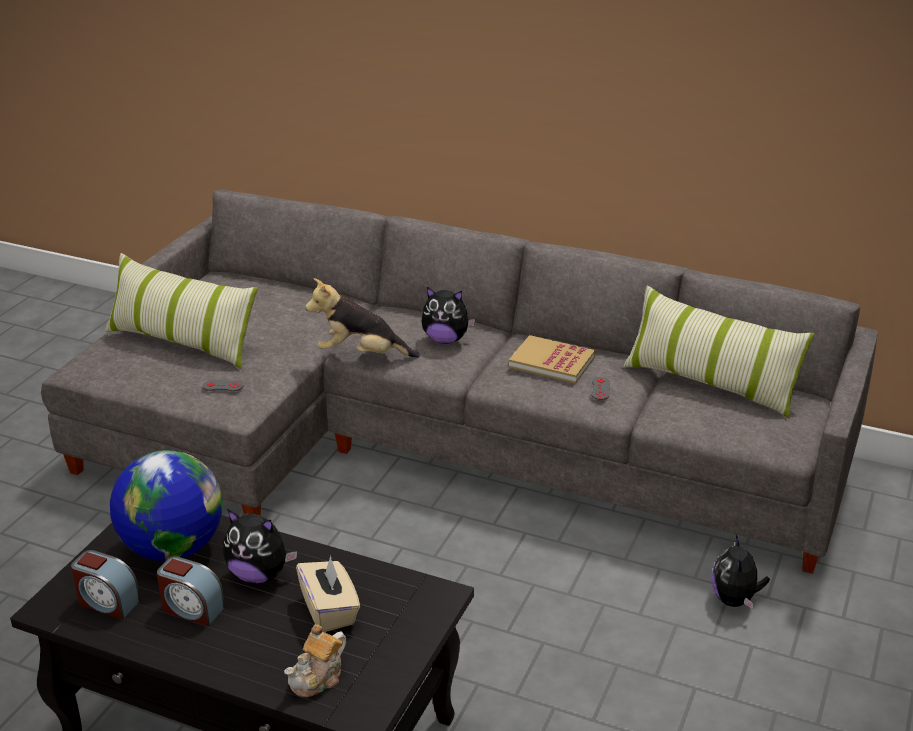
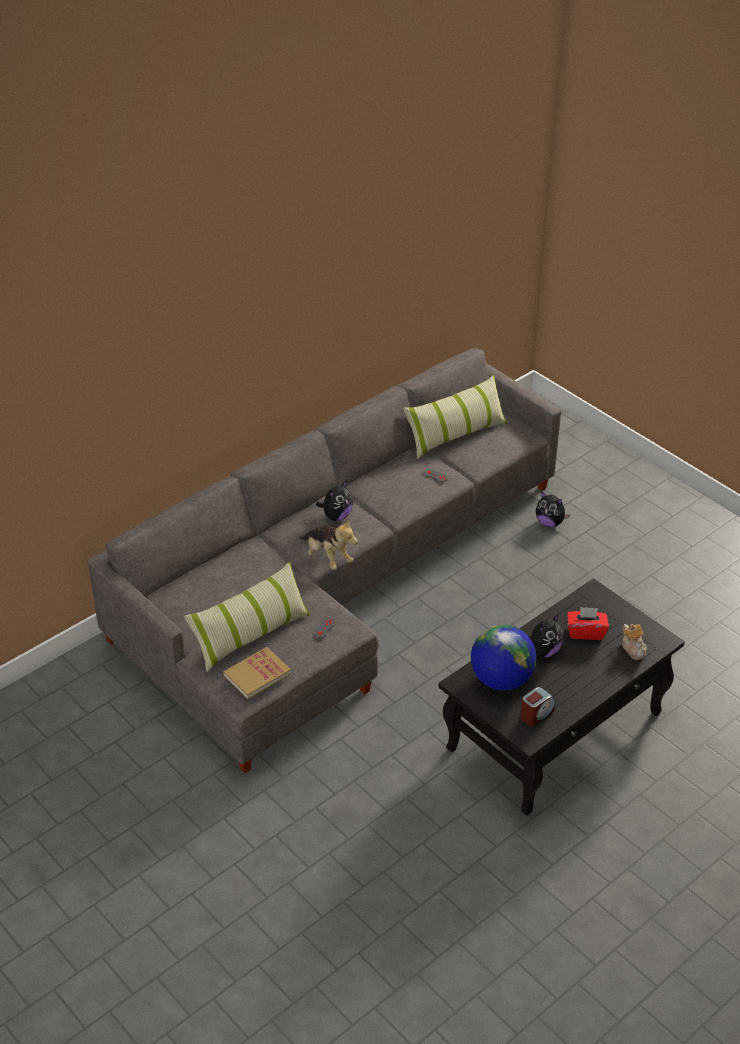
camera: 65 degrees left, 10 degrees up
(192, 609) = (559, 682): alarm clock -> none
(329, 610) = (586, 632): beige tissue box -> red tissue box
(361, 354) = (327, 557): plush toy -> plush toy turned 75 degrees counterclockwise
(552, 362) = (395, 483): book -> book (257, 674)

